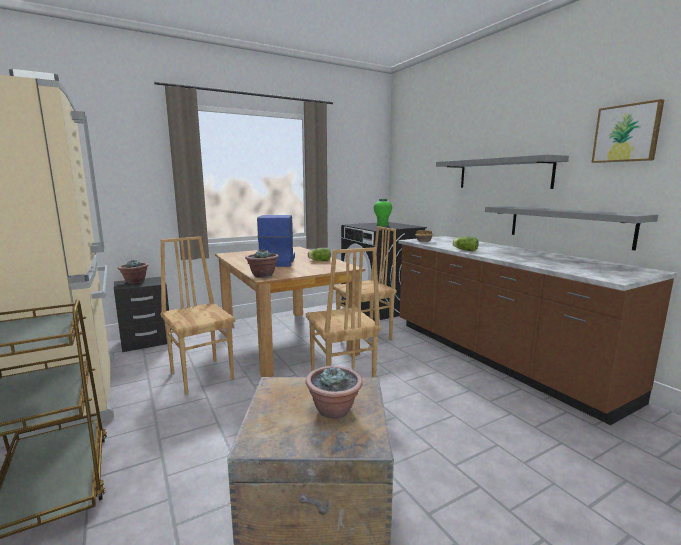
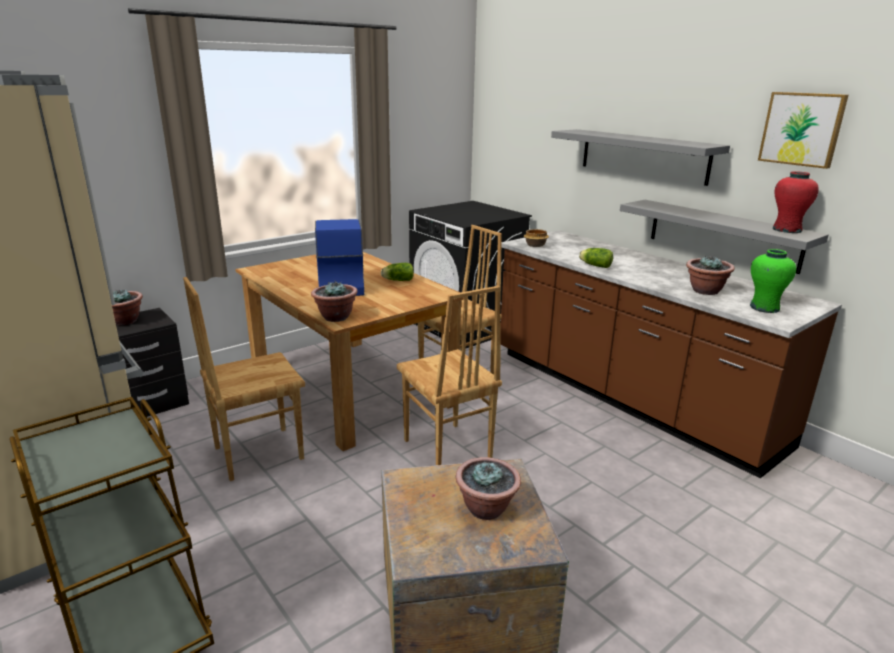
camera: 10 degrees left, 10 degrees up
(203, 375) = (257, 452): brown chair -> brown chair turned 75 degrees counterclockwise
(382, 226) = (470, 215): green vase -> green vase (764, 308)
(551, 263) = (705, 291): none -> potted plant
(620, 212) = (786, 230): none -> red vase

